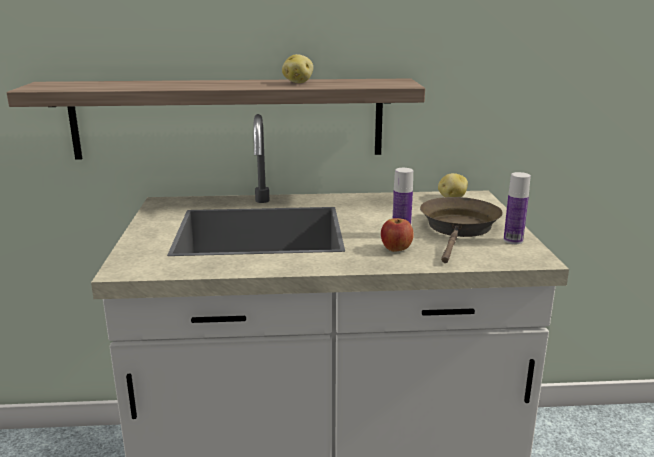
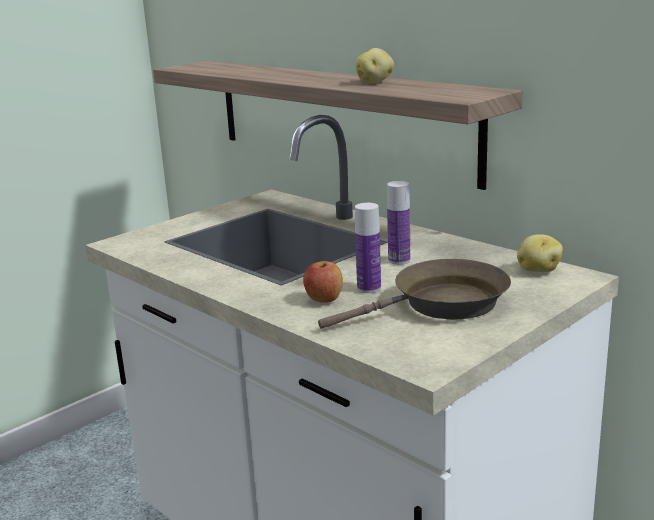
camera: 50 degrees right, 0 degrees up
(513, 240) = (463, 338): bottle -> bottle (399, 260)

